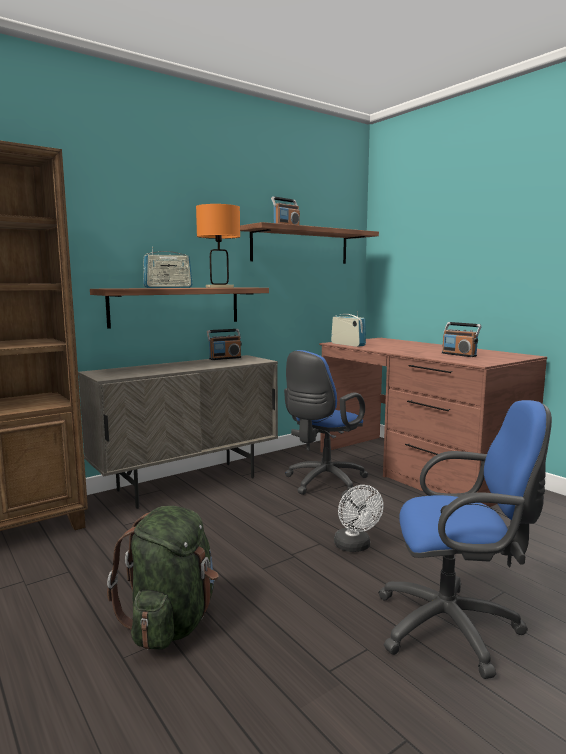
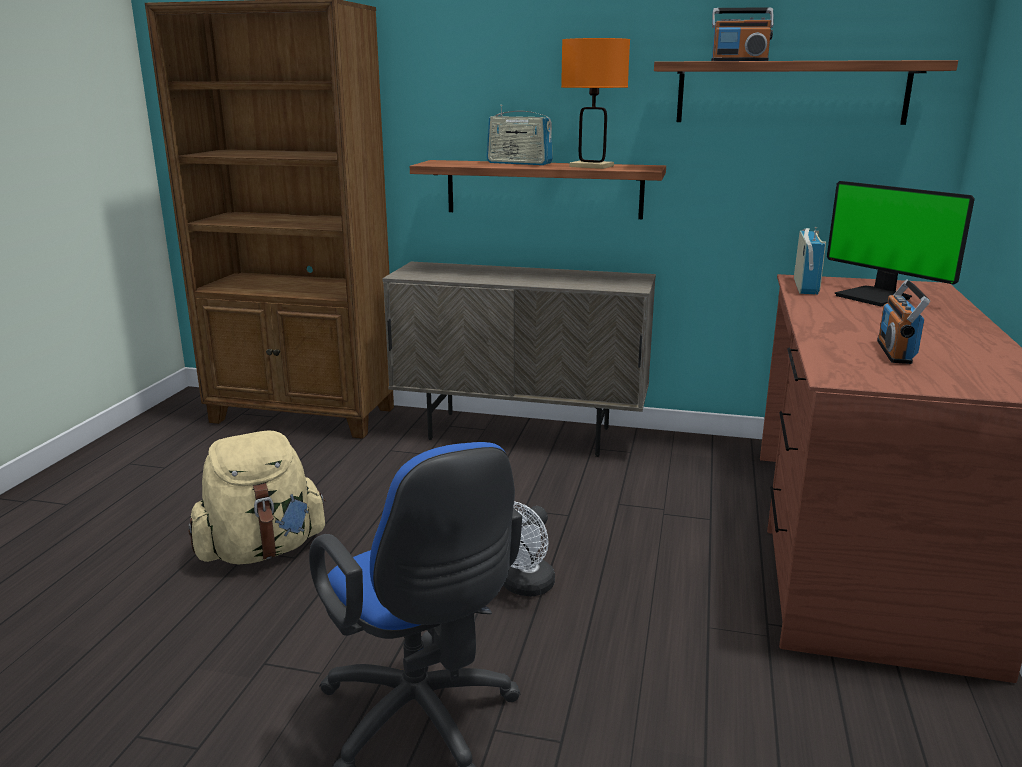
camera: 50 degrees right, 10 degrees up
(171, 622) = (262, 550): green backpack -> beige backpack
(225, 358) = (604, 274): radio -> none
(322, 482) = (664, 499): blue office chair -> none
(382, 343) = (875, 297): none -> monitor

